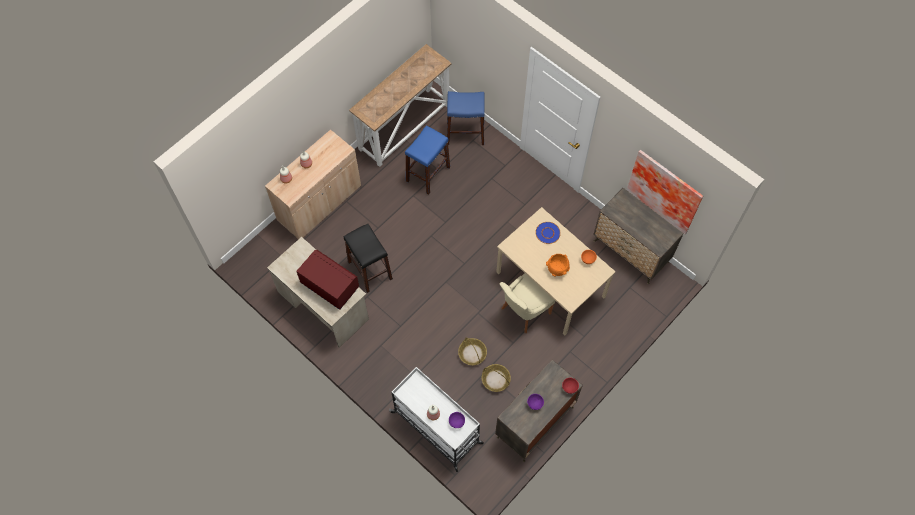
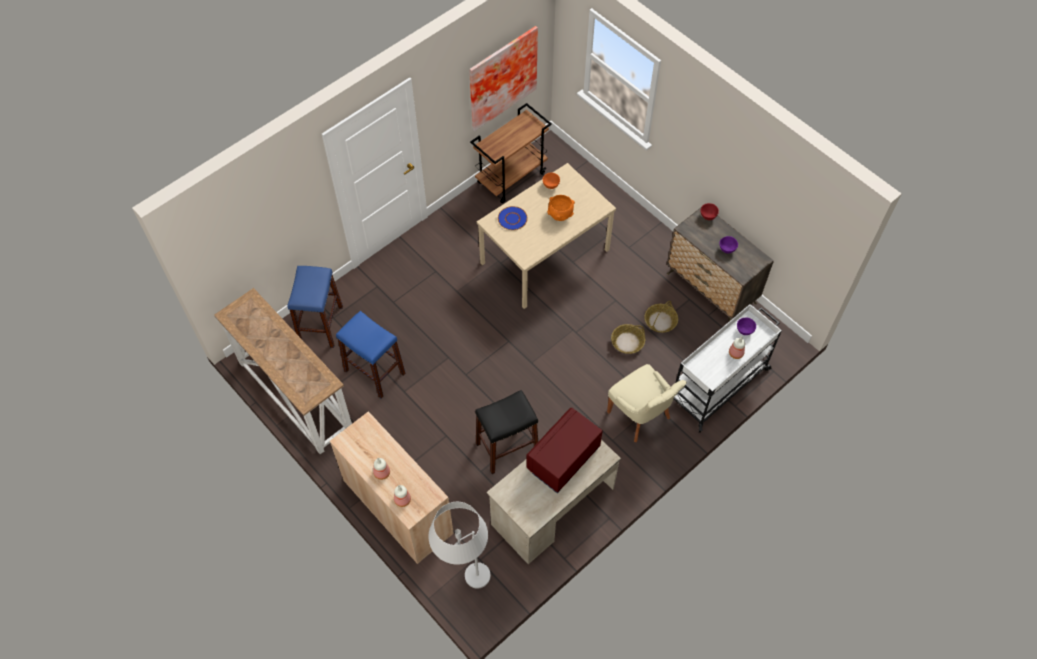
camera: 85 degrees left, 5 degrees down
(263, 252) = (464, 583): none -> white floor lamp
(524, 311) = (577, 285): beige chair -> beige chair (640, 416)
(631, 252) = (511, 177): dresser -> brown cart

